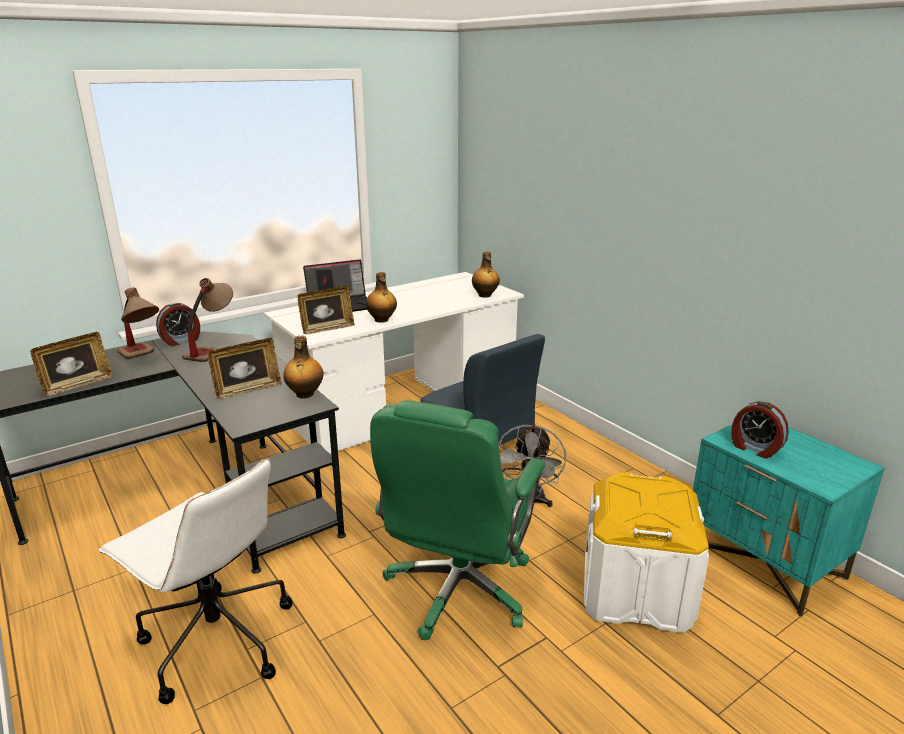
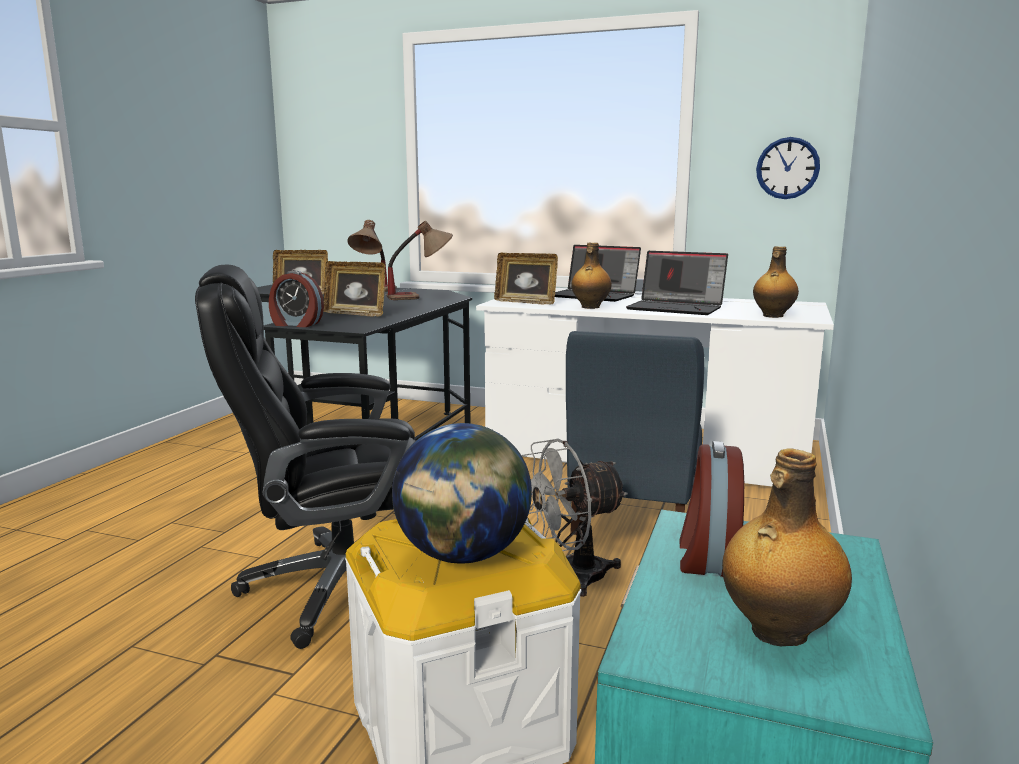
camera: 55 degrees right, 10 degrees down
(181, 340) = (421, 291): alarm clock -> alarm clock (296, 324)
(215, 640) = (176, 507): white office chair -> none
(305, 395) = (372, 323): bottle -> bottle (777, 632)
(425, 304) = (677, 308): none -> laptop
(426, 184) = (787, 168): none -> wall clock
(458, 589) = (337, 588): green office chair -> black office chair
(668, 504) = (463, 556): none -> globe

